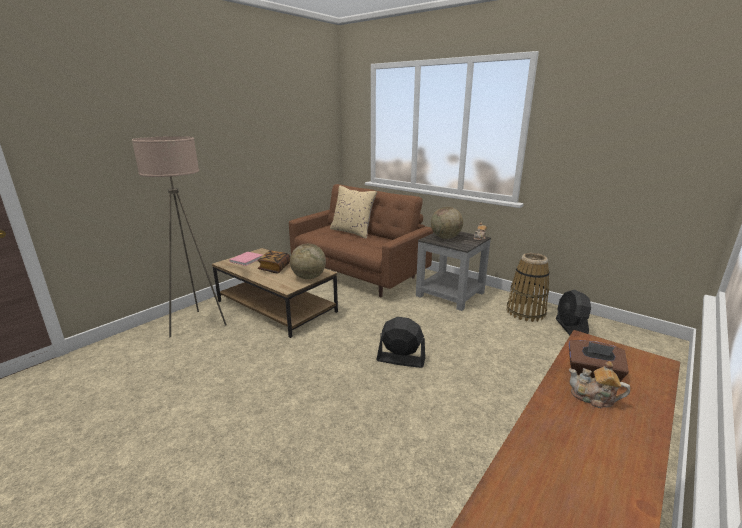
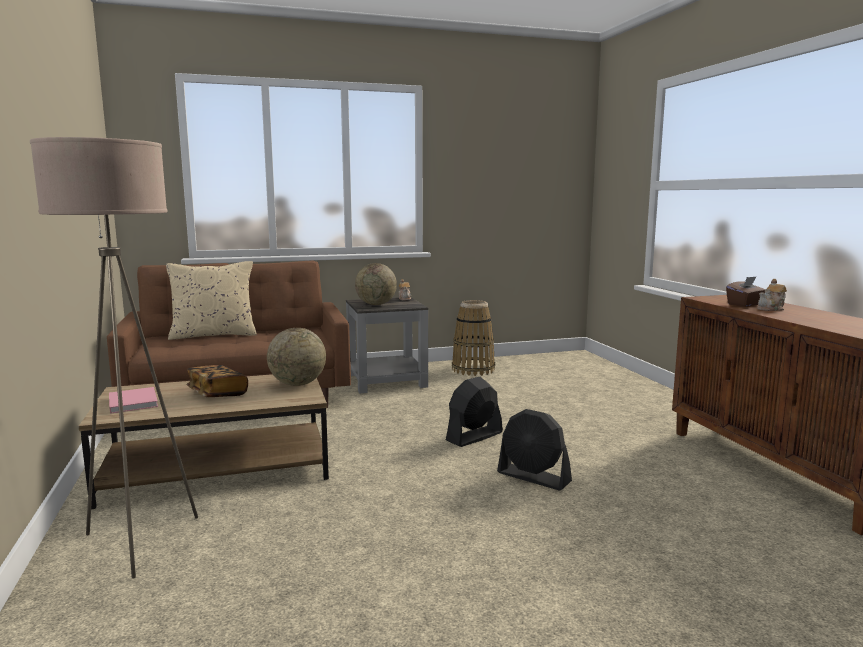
camera: 55 degrees left, 10 degrees down
(570, 329) = (522, 368): black fan -> black fan (534, 477)

